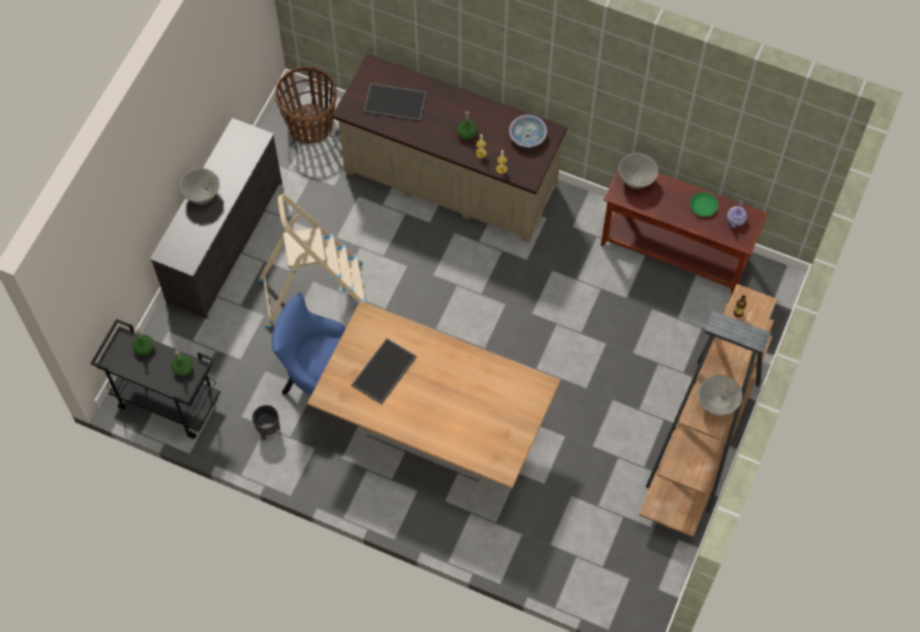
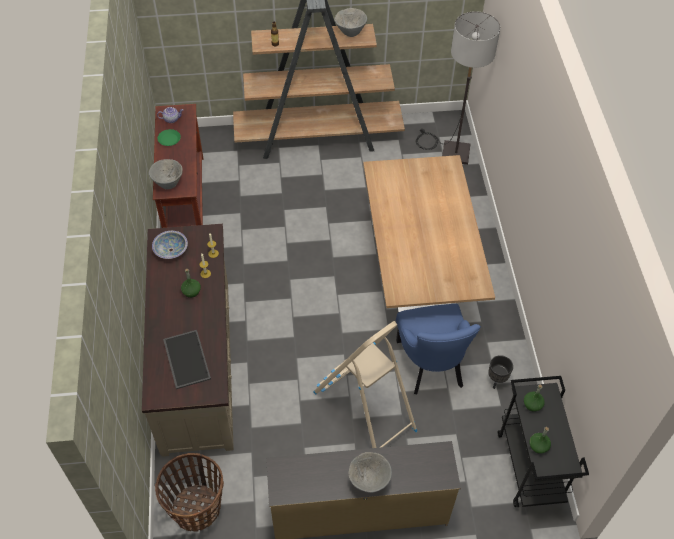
camera: 120 degrees left, 10 degrees down
(384, 372) = (433, 261): tray -> none
(601, 574) = (447, 150): none -> floor lamp

